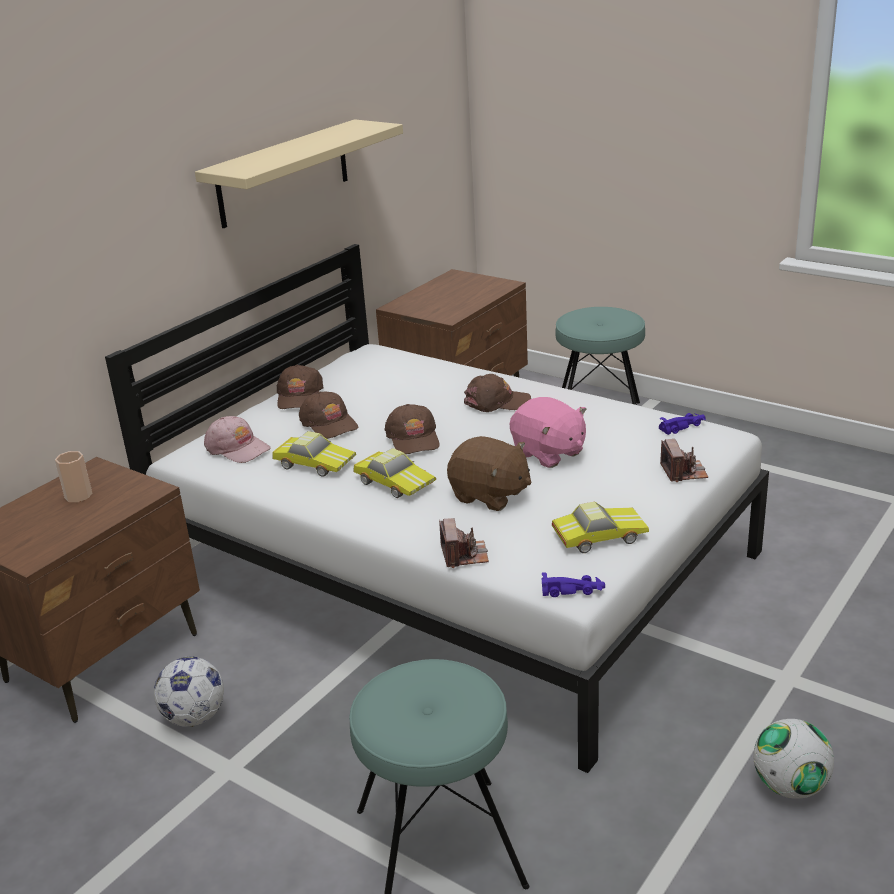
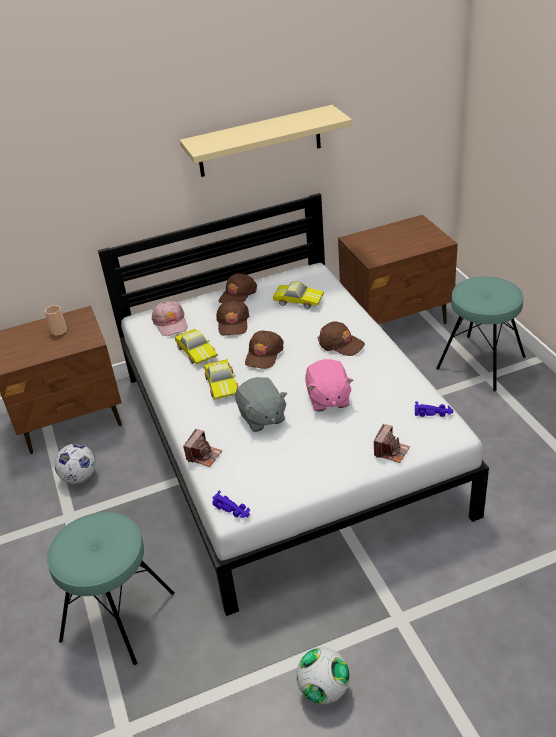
camera: 35 degrees right, 10 degrees up
(490, 495) = (262, 417): brown plush toy -> grey plush toy
(598, 535) = (288, 476): toy car -> toy car (298, 300)

